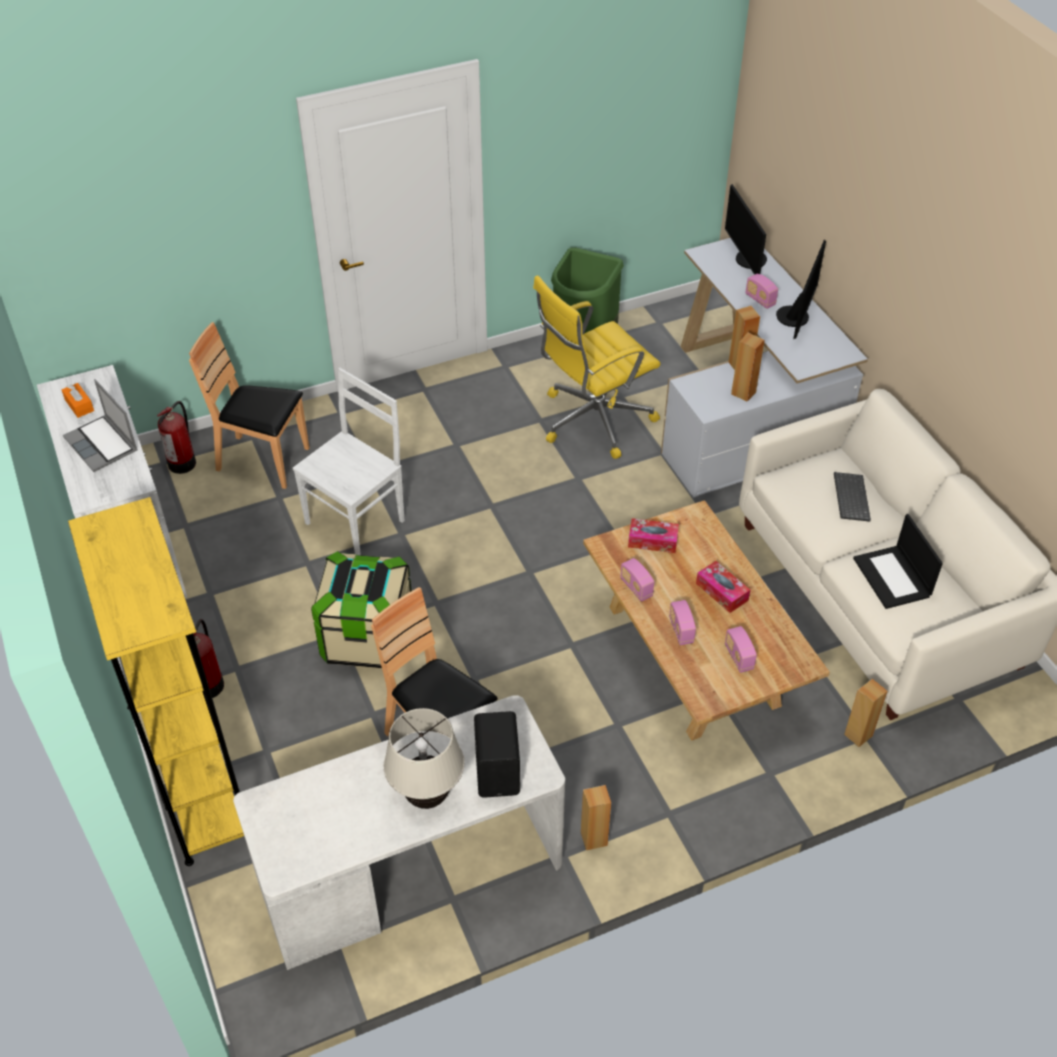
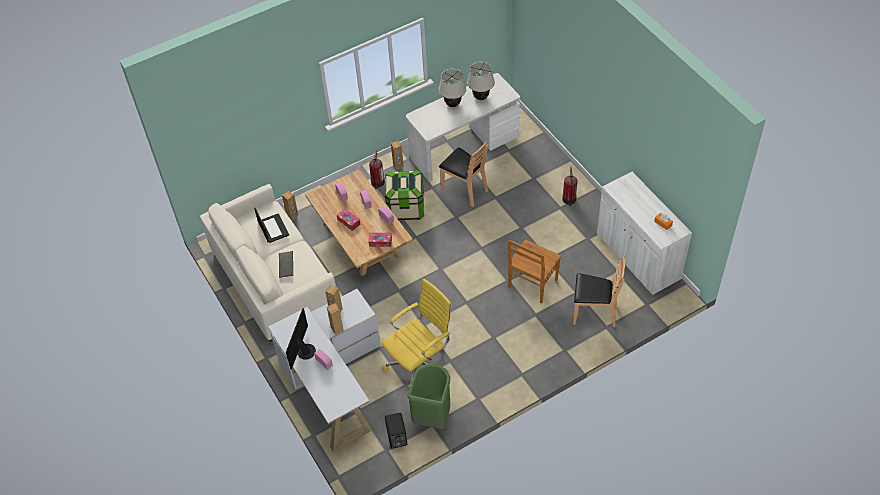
camera: 175 degrees right, 5 degrees up
(102, 445) = (639, 204): laptop -> none
(183, 462) = (636, 306): fire extinguisher -> fire extinguisher (377, 183)
(201, 790) = (553, 161): yellow bookcase -> none
(342, 809) = (481, 97): none -> beige table lamp
(357, 520) = (532, 284): white chair -> brown chair
(367, 638) = (507, 228): storage box -> storage box (405, 208)
(499, 771) = (429, 115): black speaker -> black speaker (396, 437)
(747, 260) = (330, 395): monitor -> none

